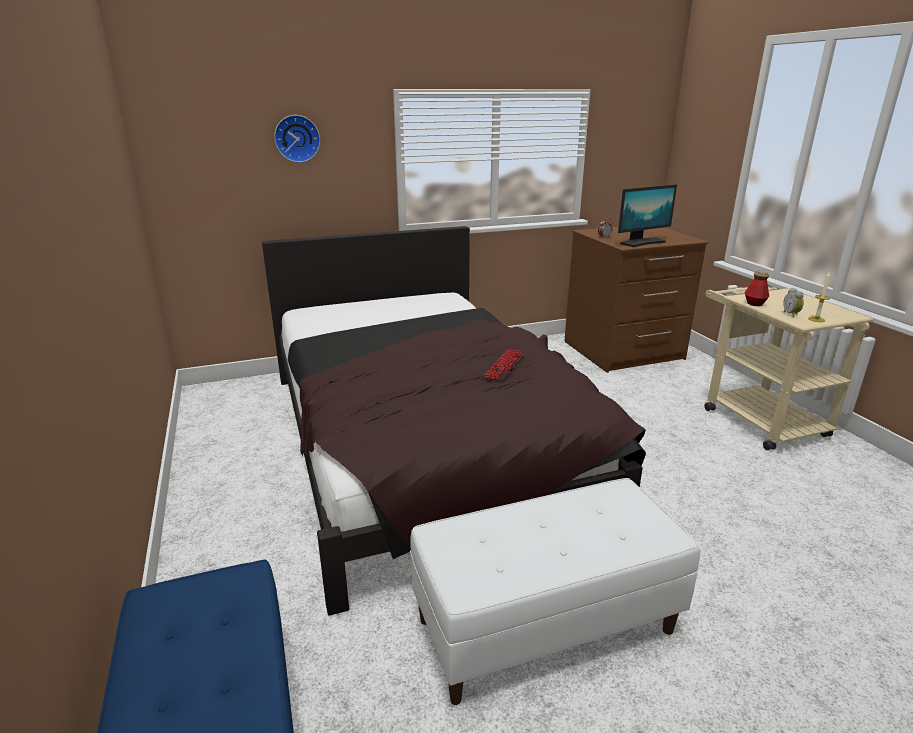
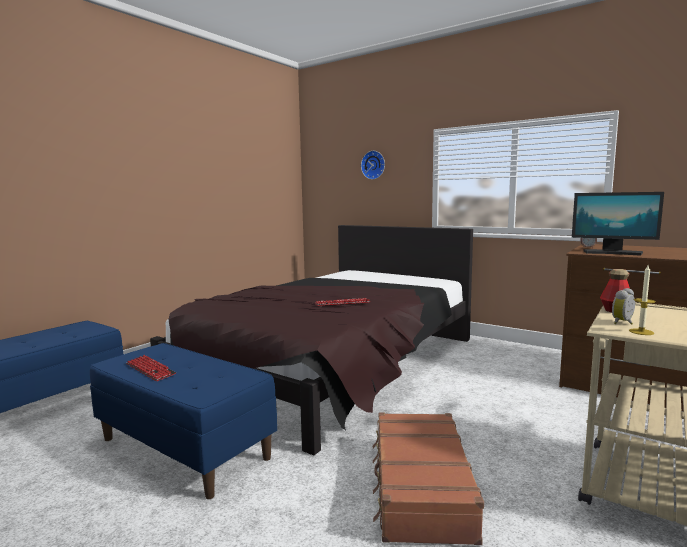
camera: 55 degrees right, 15 degrees down
(535, 558) = (150, 369): none -> keyboard
(545, 624) = (185, 448): white bench -> blue bench
(718, 502) = (420, 487): none -> brown suitcase

